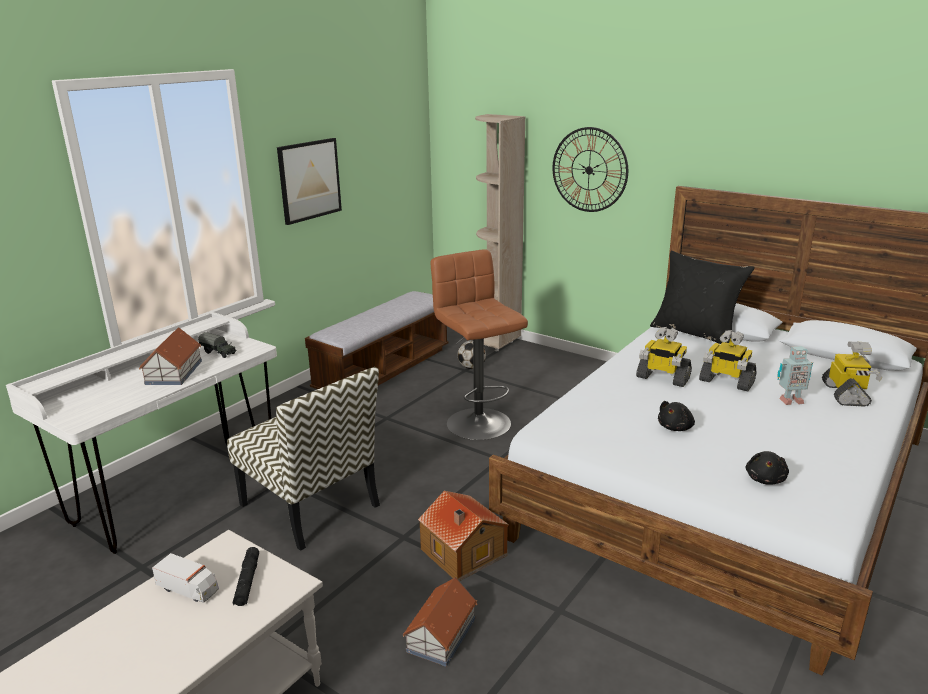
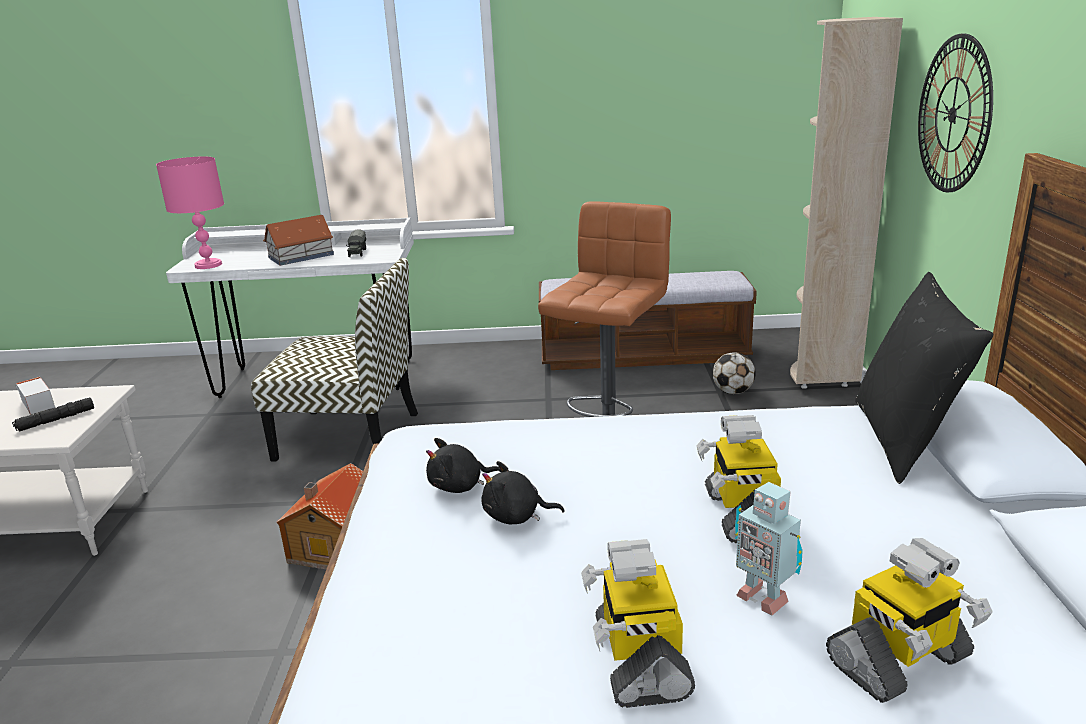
camera: 55 degrees right, 0 degrees up
(99, 412) = (208, 265): none -> pink table lamp
(188, 589) = (38, 405): toy truck -> toy truck turned 150 degrees clockwise
(309, 180) = (589, 94): picture -> none
(311, 506) = (350, 436): chair -> chair turned 90 degrees counterclockwise
(440, 635) = (194, 589): toy house -> none
(662, 378) = (672, 461): toy robot -> toy robot (638, 659)
(765, 479) = (420, 639): black plush toy -> black plush toy (460, 486)

